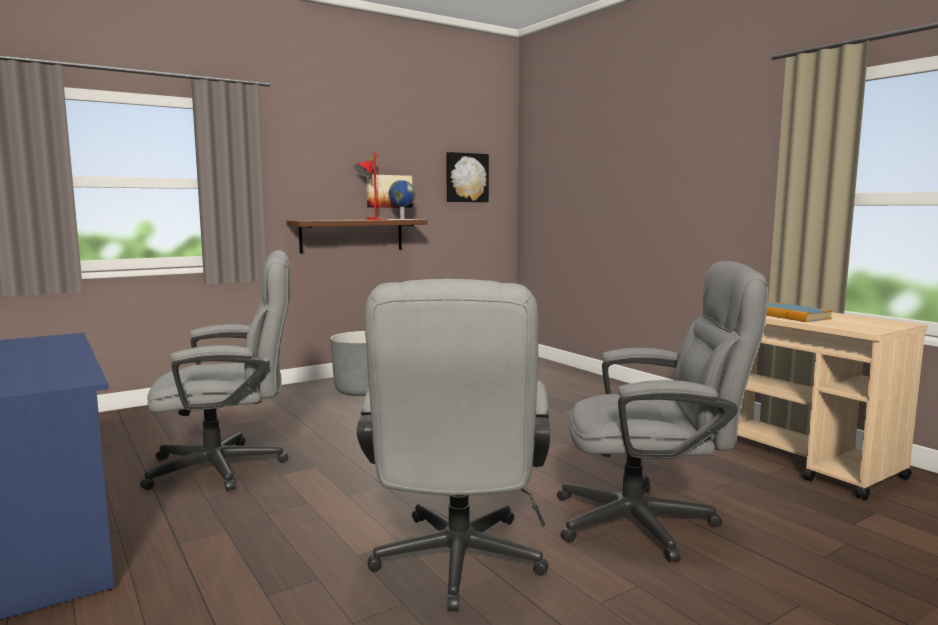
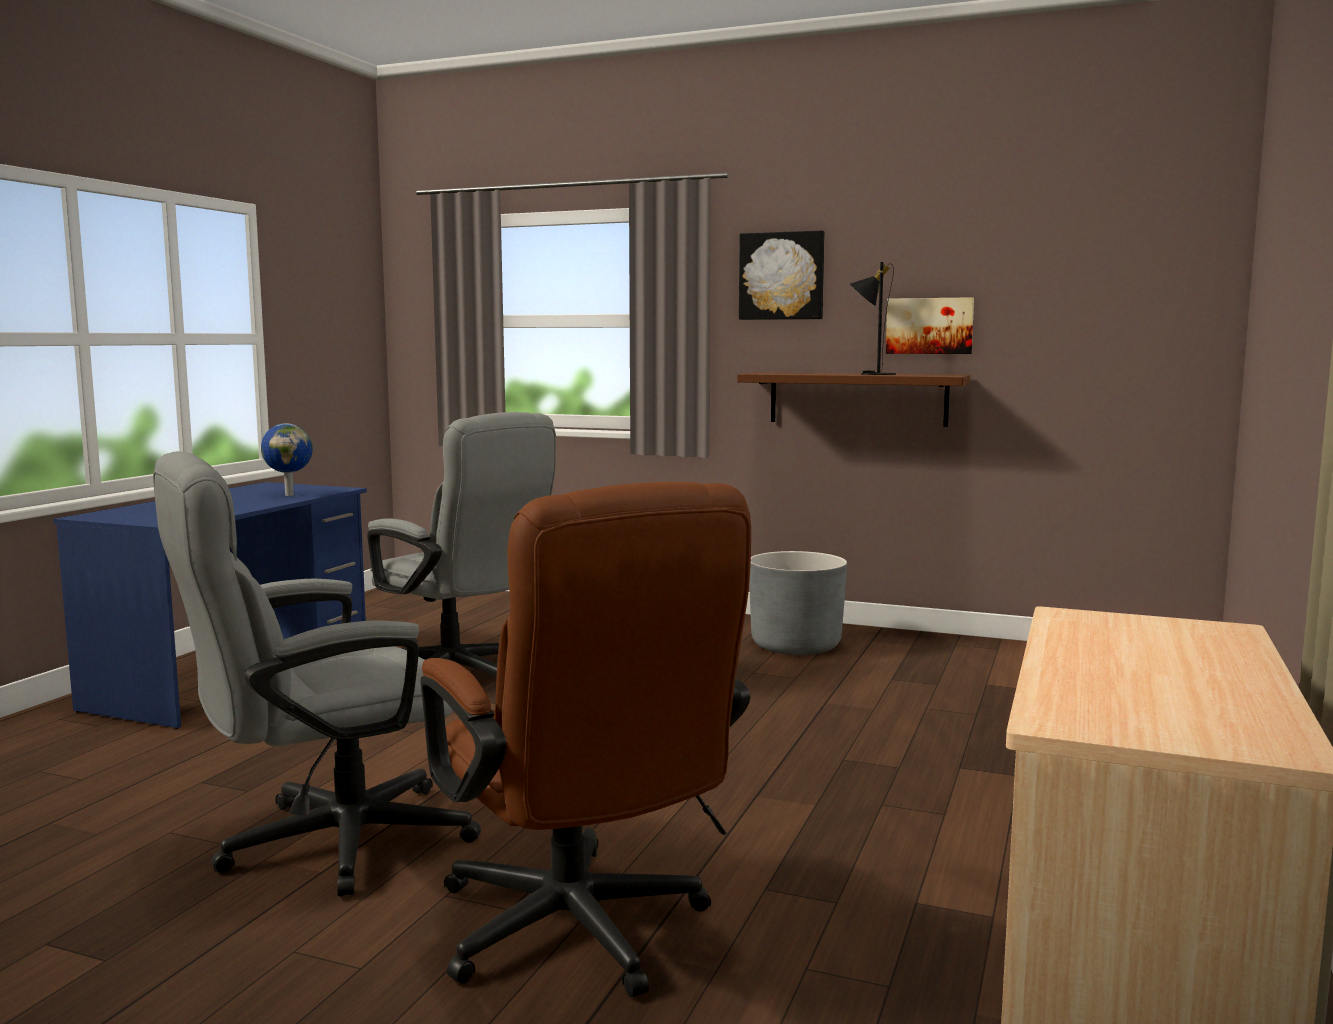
camera: 55 degrees right, 0 degrees up
(371, 219) = (871, 374): red table lamp -> black table lamp
(401, 219) = (924, 375): globe -> globe (289, 495)
(466, 177) = (1104, 296): picture -> picture (782, 276)
(650, 523) = (581, 936): grey office chair -> brown office chair
(789, 315) = (1108, 656): book -> none

